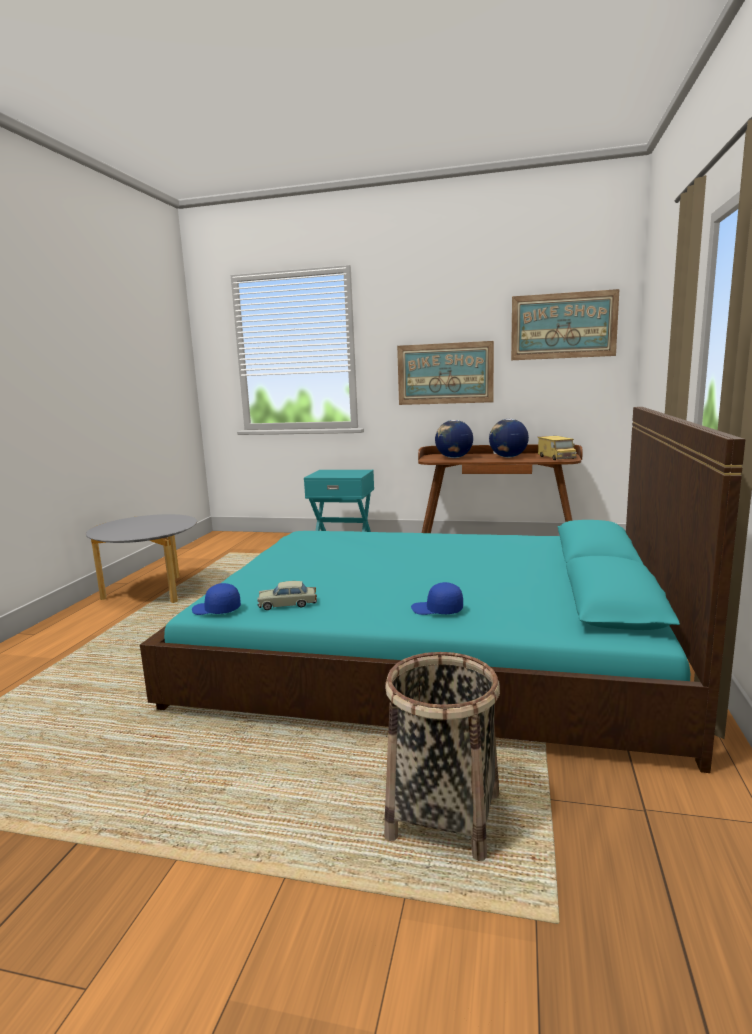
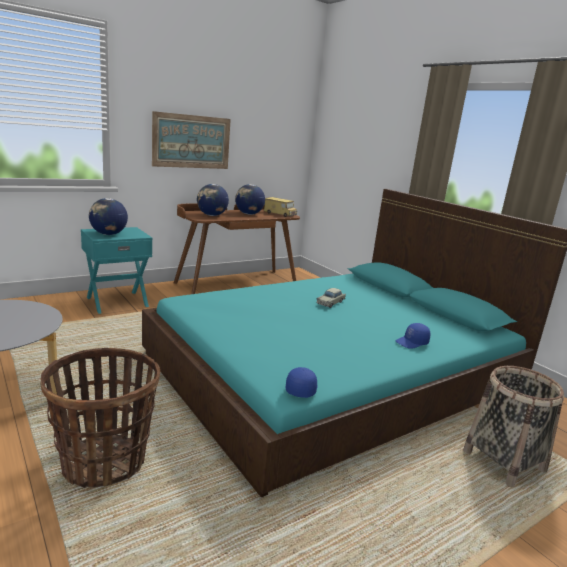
camera: 50 degrees left, 5 degrees up
(128, 646) = (104, 462): none -> basket
(216, 610) = (301, 388): blue cap -> blue cap turned 135 degrees clockwise
(287, 604) = (332, 366): beige toy car -> beige toy car (330, 303)
(329, 474) = (108, 234): none -> globe
(563, 326) = (274, 114): picture -> none

